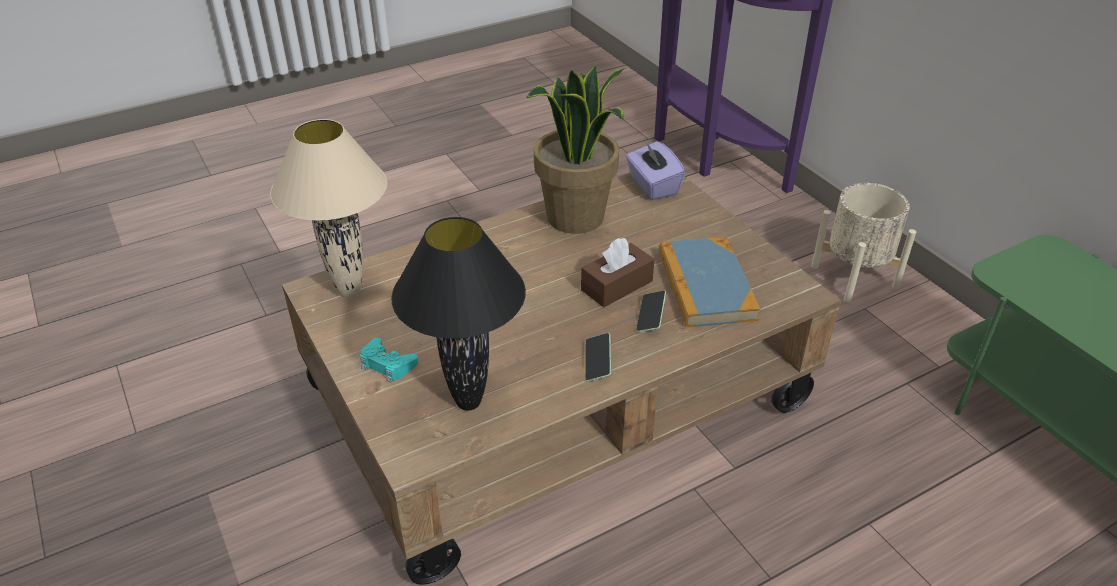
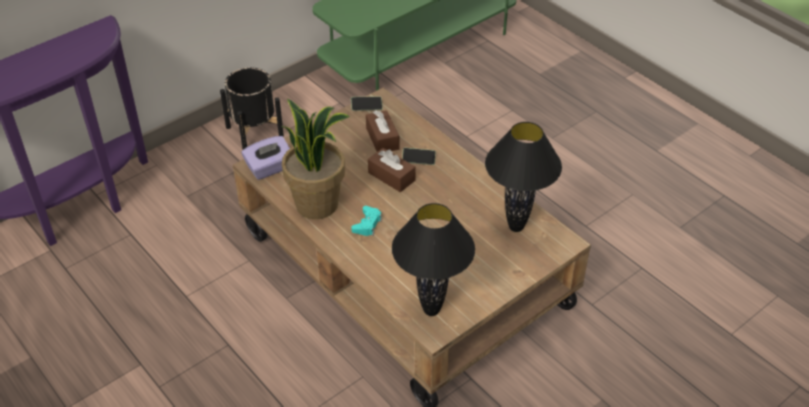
camera: 100 degrees left, 5 degrees up
(348, 291) = (431, 311): beige table lamp -> black table lamp
(387, 365) = (497, 271): turquoise game controller -> turquoise game controller (367, 224)
(597, 363) = (466, 178): phone -> phone (366, 107)
(705, 286) = (382, 138): book -> brown tissue box
(854, 276) = (254, 132): beige planter -> black planter

